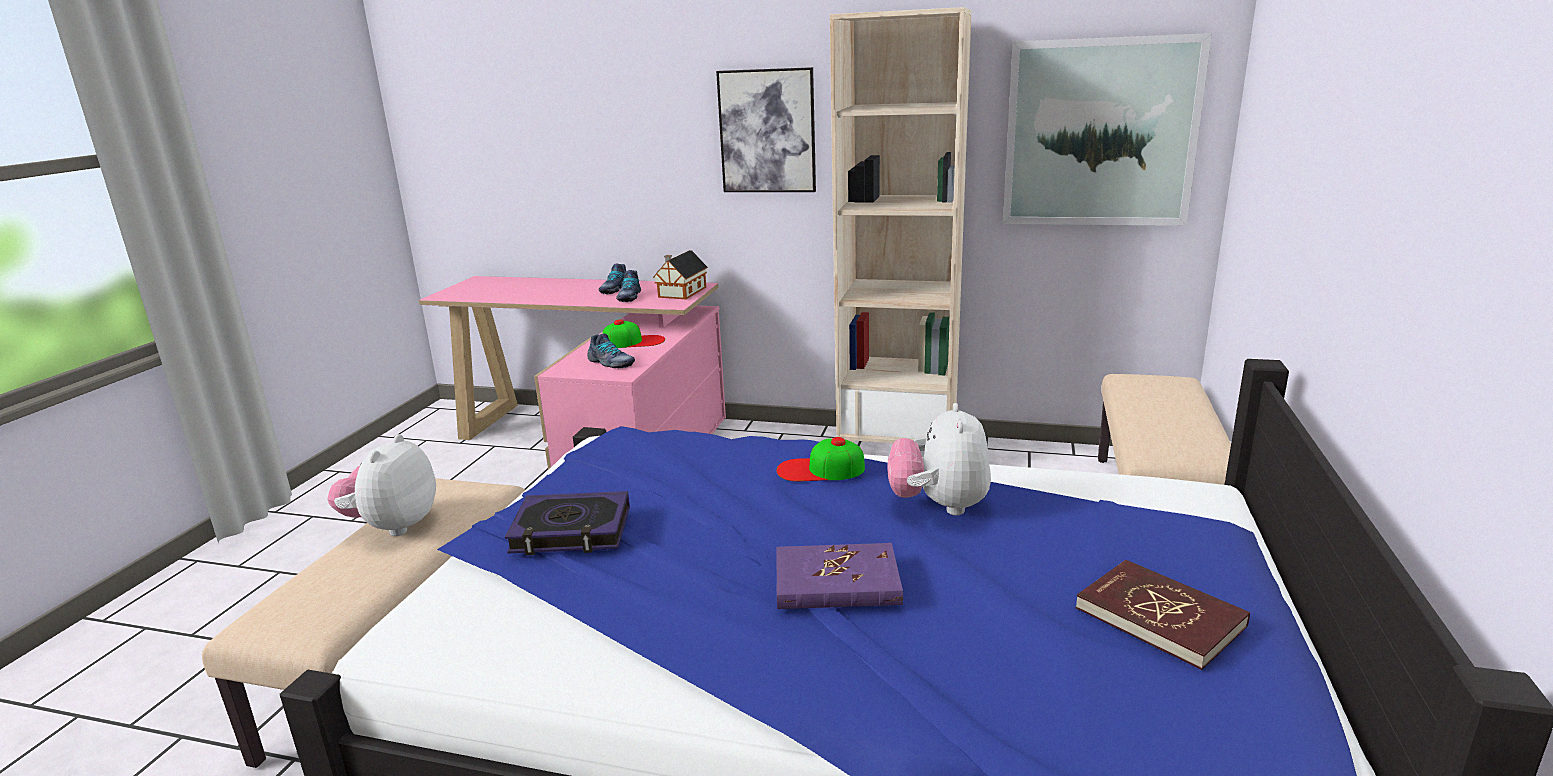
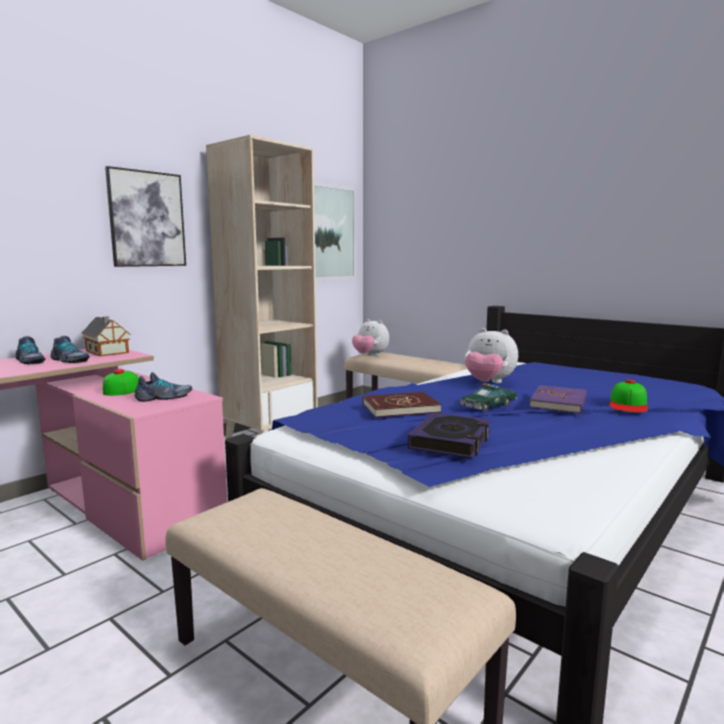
camera: 65 degrees left, 10 degrees down
(393, 526) = (282, 540): plush toy -> plush toy (370, 356)
(761, 527) = (488, 406): none -> toy car
(820, 469) = (428, 389): cap -> cap (628, 404)
(1160, 617) = (603, 377): red book -> red book (400, 408)

